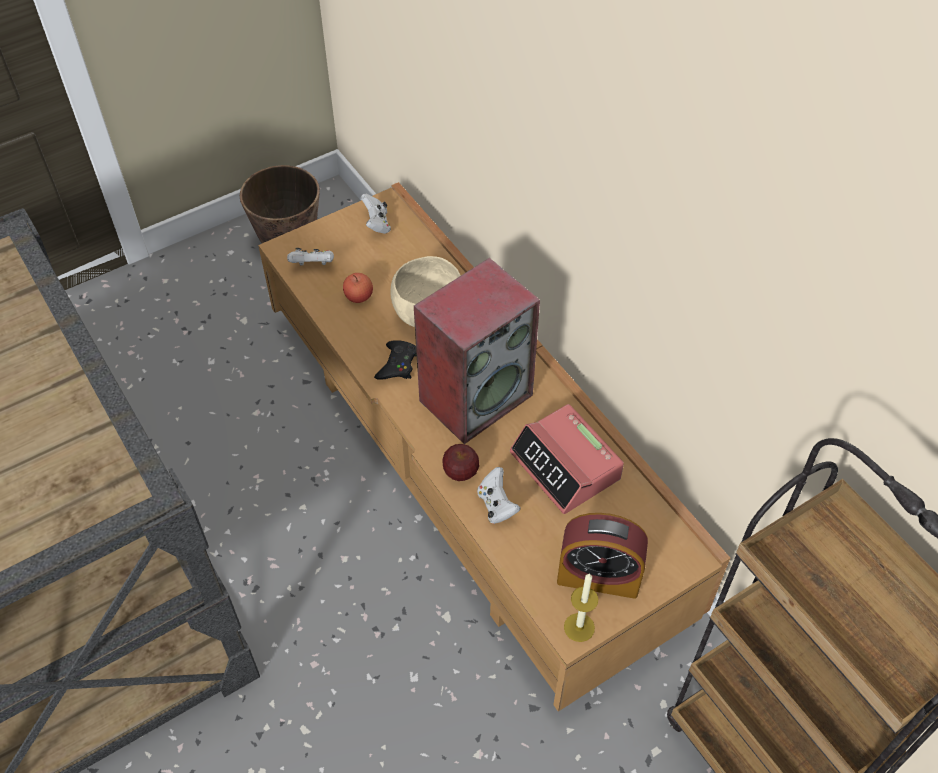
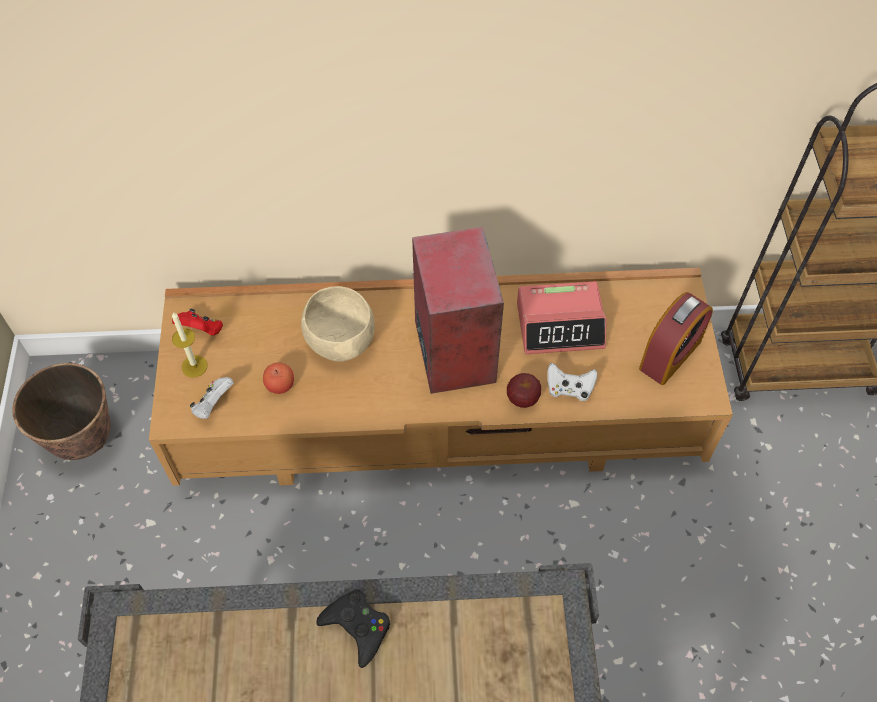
camera: 60 degrees left, 5 degrees up
(377, 224) = (202, 330): white game controller -> red game controller
(397, 364) = (380, 391): black game controller -> black game controller (357, 627)
(579, 627) = (706, 390): candle -> candle (194, 366)

